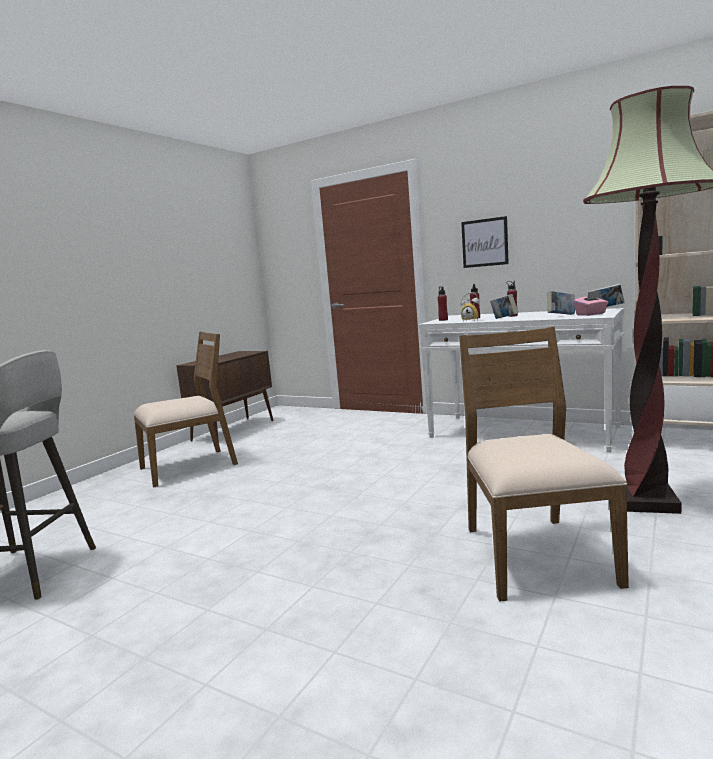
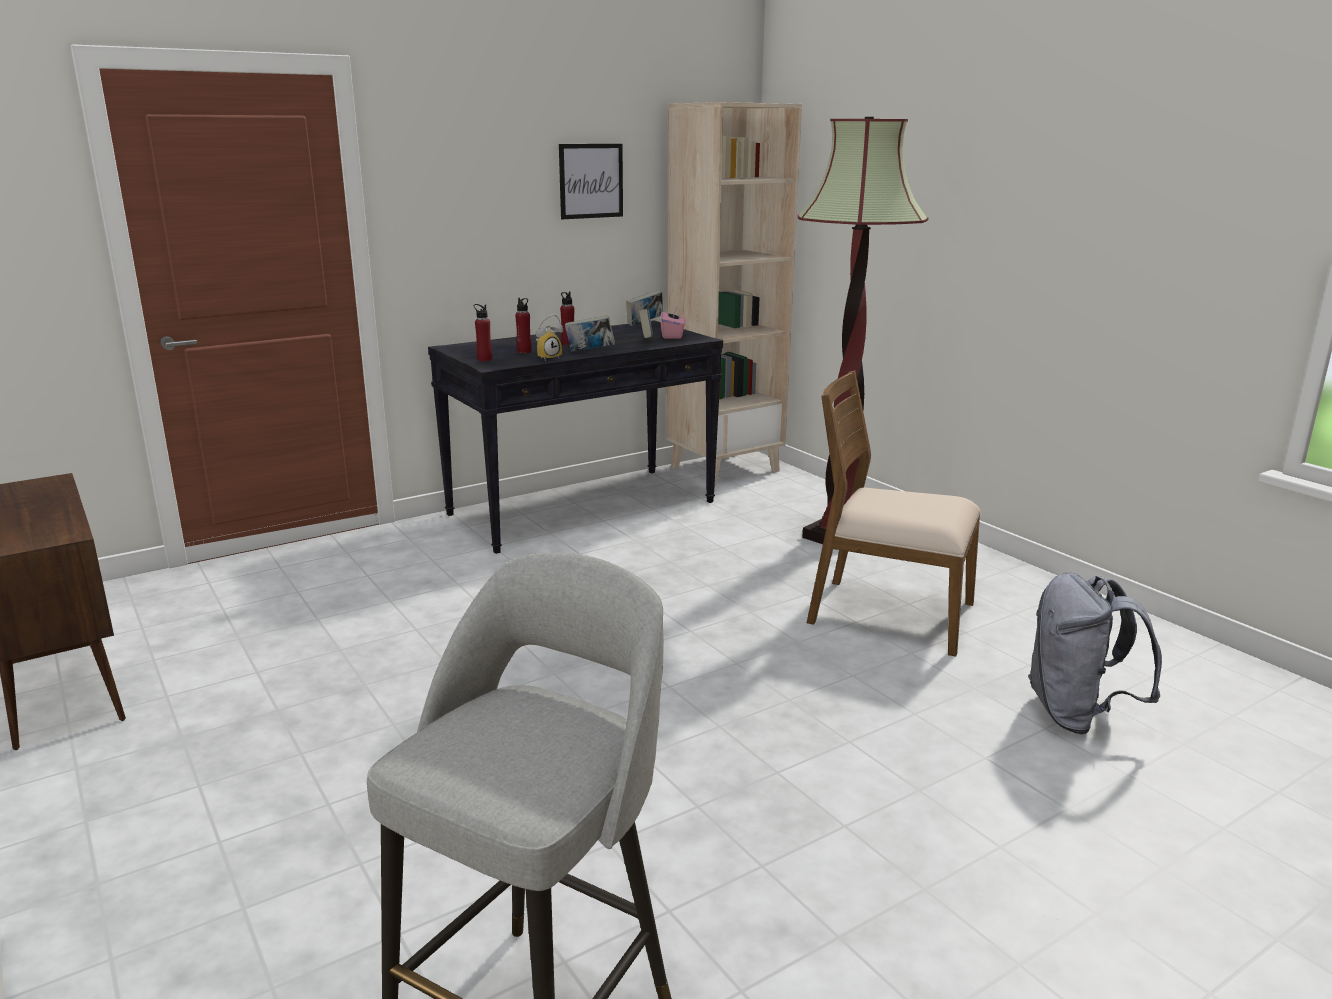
camera: 65 degrees left, 10 degrees up
(189, 466) = (217, 774): brown chair -> none
(462, 697) = (1077, 715): none -> grey backpack
(484, 242) = (477, 224): picture -> picture (591, 181)
(523, 432) = (583, 508): white console table -> black console table

